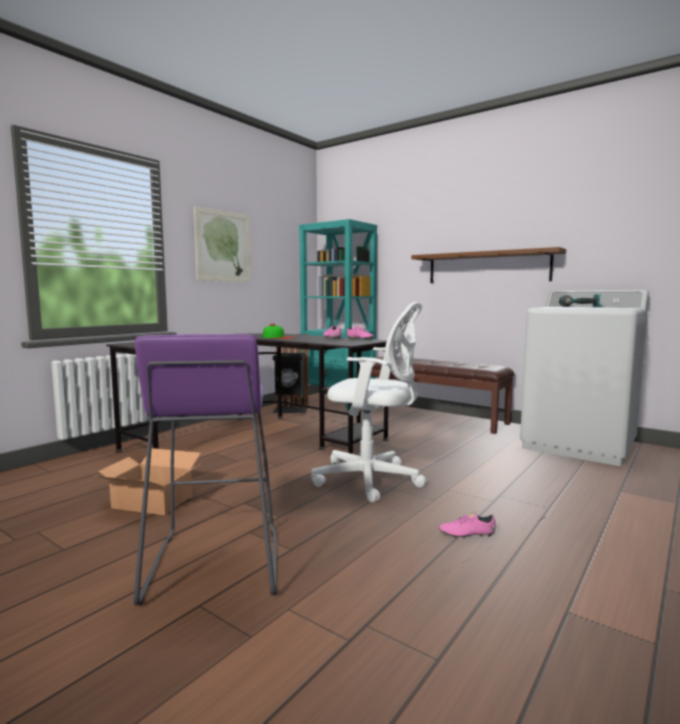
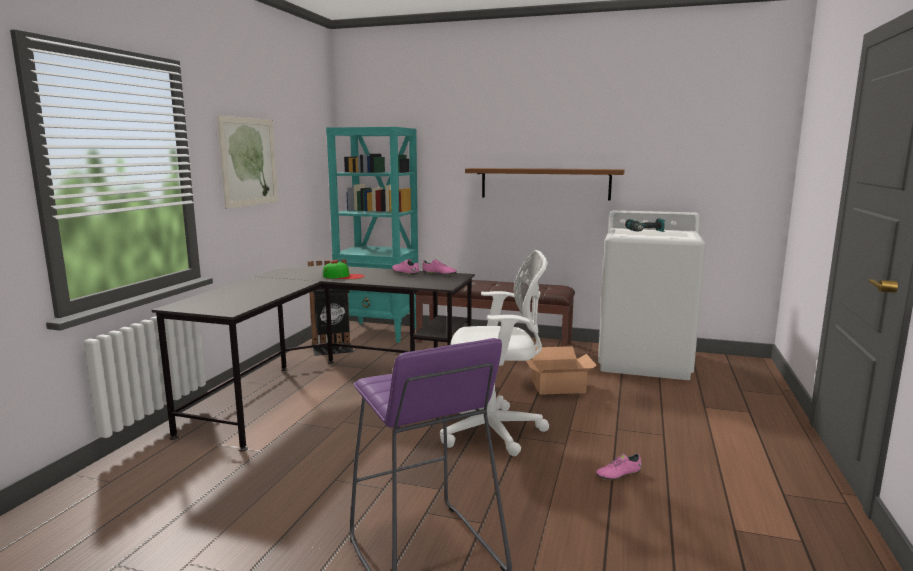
camera: 20 degrees left, 5 degrees up
(152, 502) = (288, 498): cardboard box -> cardboard box (558, 386)

